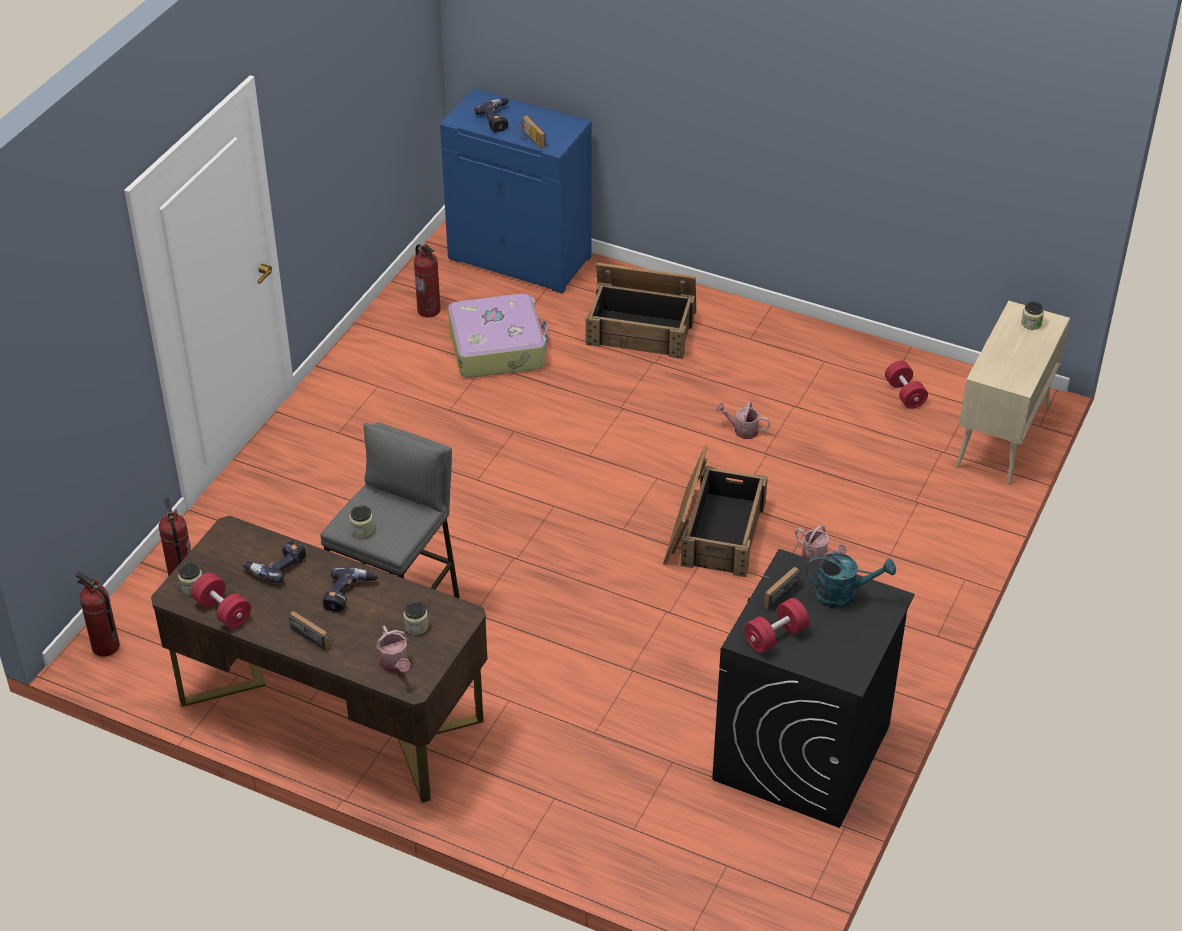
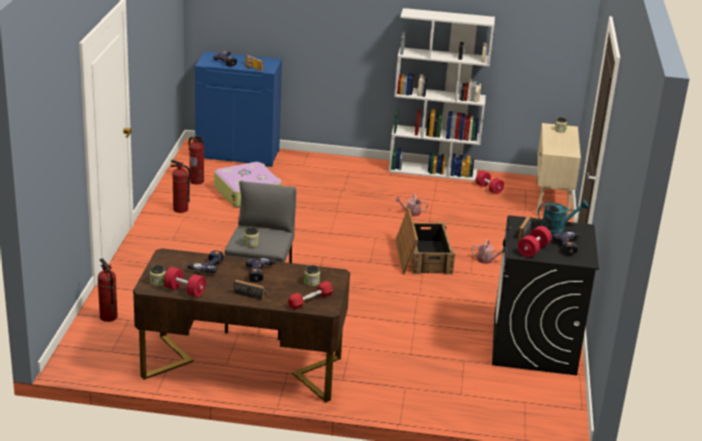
camera: 20 degrees left, 15 degrees down
(105, 647) = (75, 358): fire extinguisher -> fire extinguisher (180, 209)
(395, 665) = (310, 300): watering can -> red dumbbell
(642, 327) = (326, 176): crate -> none
(828, 339) = (433, 171): none -> white bookcase
(840, 639) = (569, 247): none -> power drill

